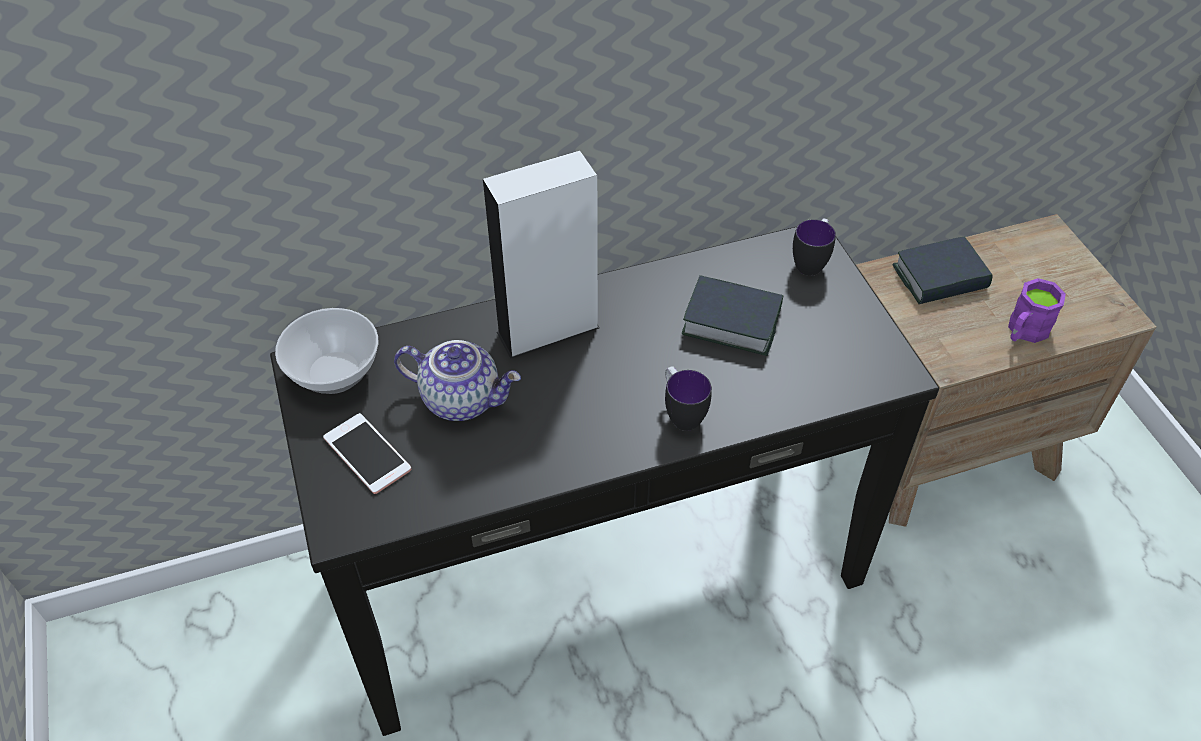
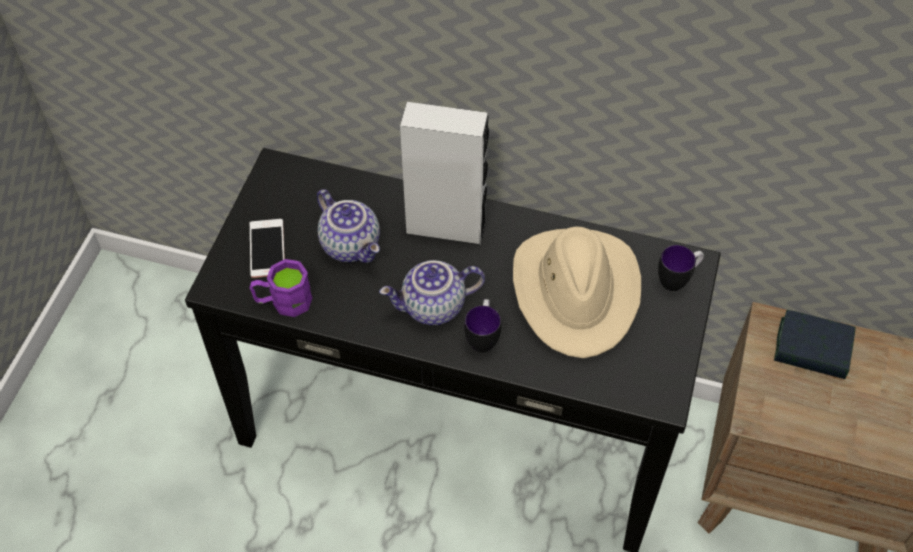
camera: 35 degrees right, 5 degrees up
(335, 371) = (290, 181): bowl -> none
(605, 413) = (433, 308): none -> teapot
(731, 321) = (576, 292): book -> beige hat
(1024, 332) = (841, 430): purple mug -> purple mug (283, 302)

